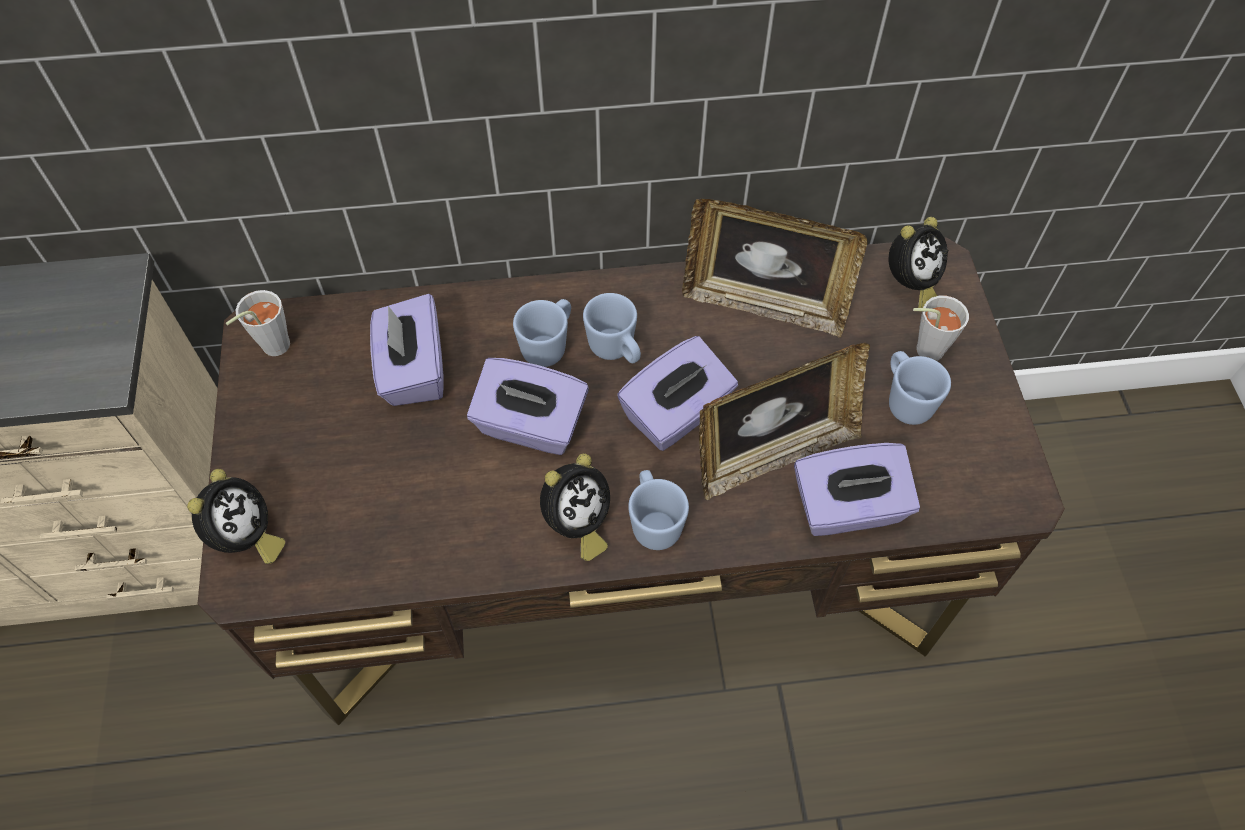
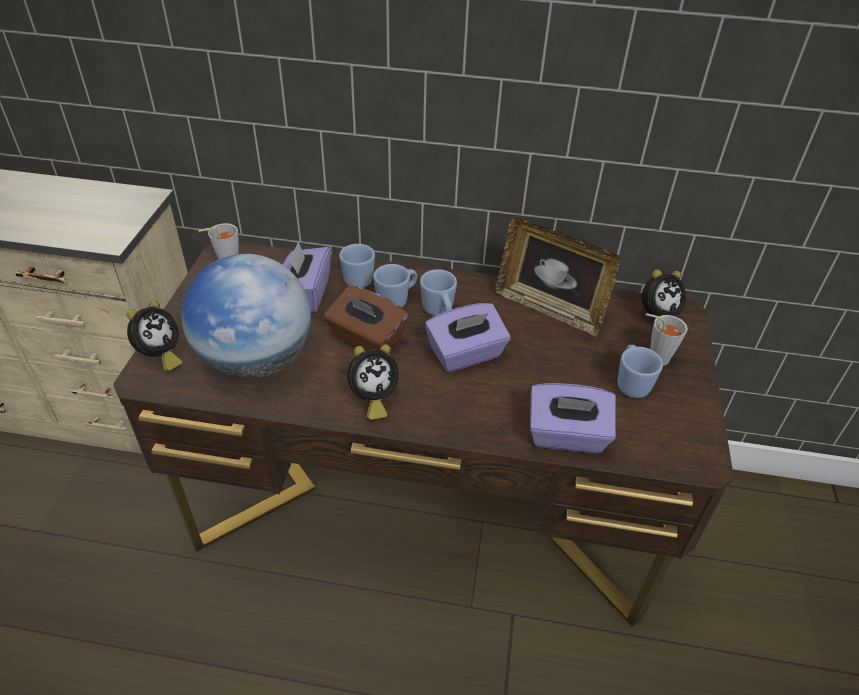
camera: 15 degrees right, 15 degrees down
(390, 506) = (256, 360): none -> globe
(530, 426) = (366, 339): purple tissue box -> brown tissue box
(654, 521) = (425, 410): blue mug -> blue mug (359, 277)
(773, 454) = (524, 392): picture frame -> none

